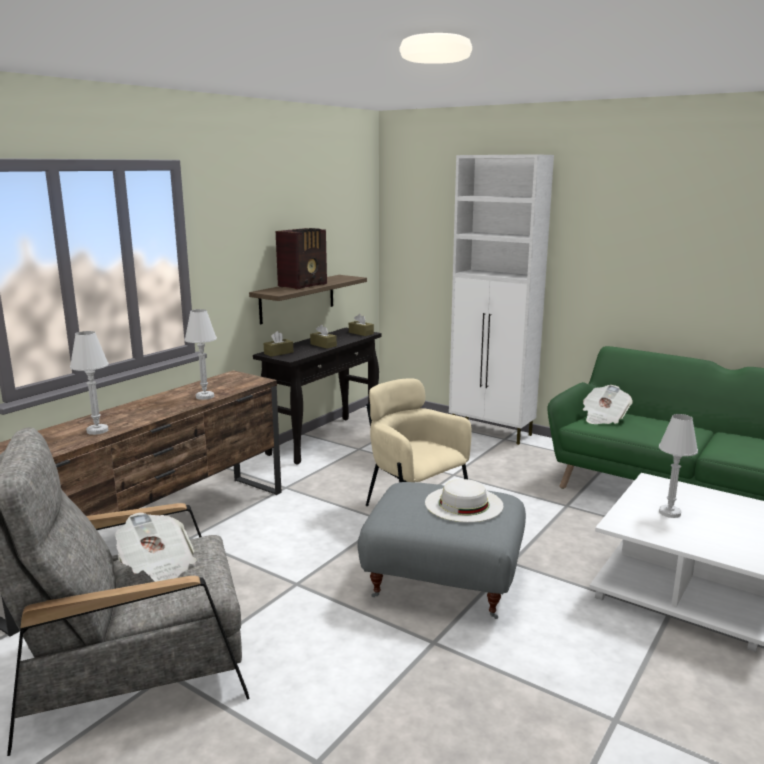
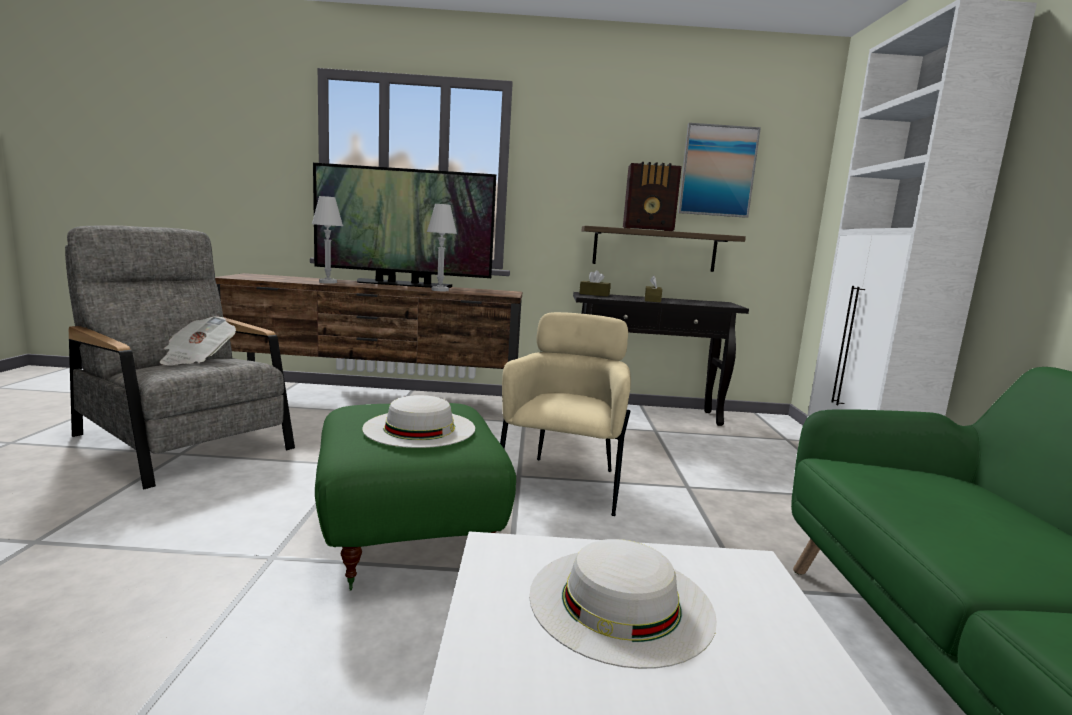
camera: 55 degrees right, 5 degrees down
(145, 403) = (403, 284): none -> television
(326, 224) = (717, 171): none -> picture
(361, 333) = (725, 305): brown tissue box -> none
(442, 584) = (407, 535): grey ottoman -> green ottoman
(604, 418) = (913, 477): newspaper -> none
(669, 512) = (621, 602): white table lamp -> white hat

